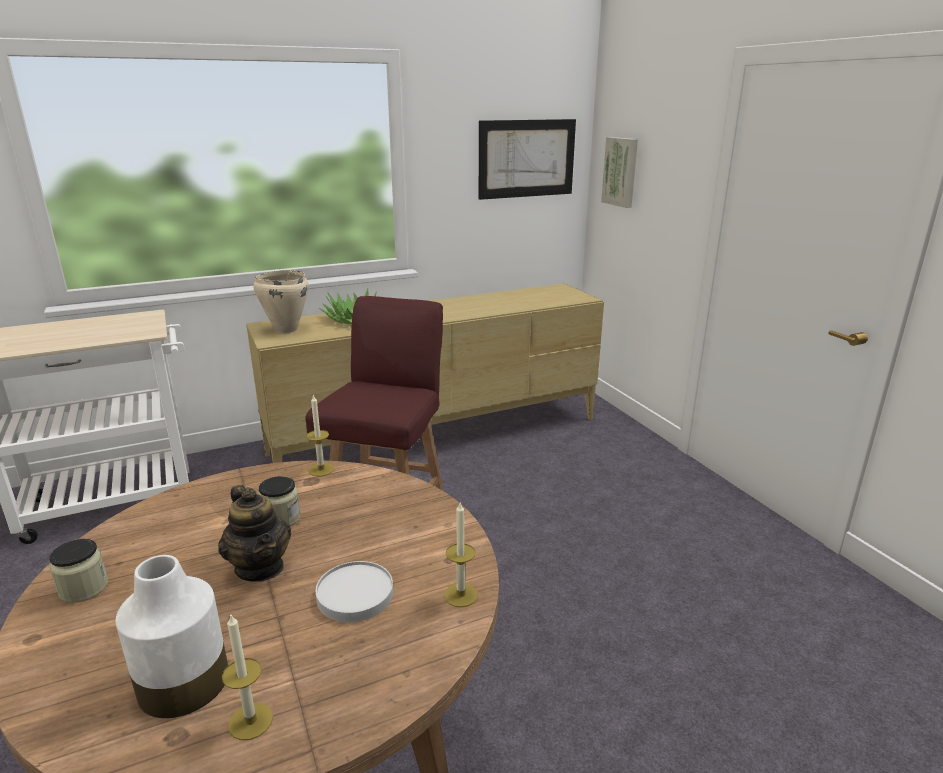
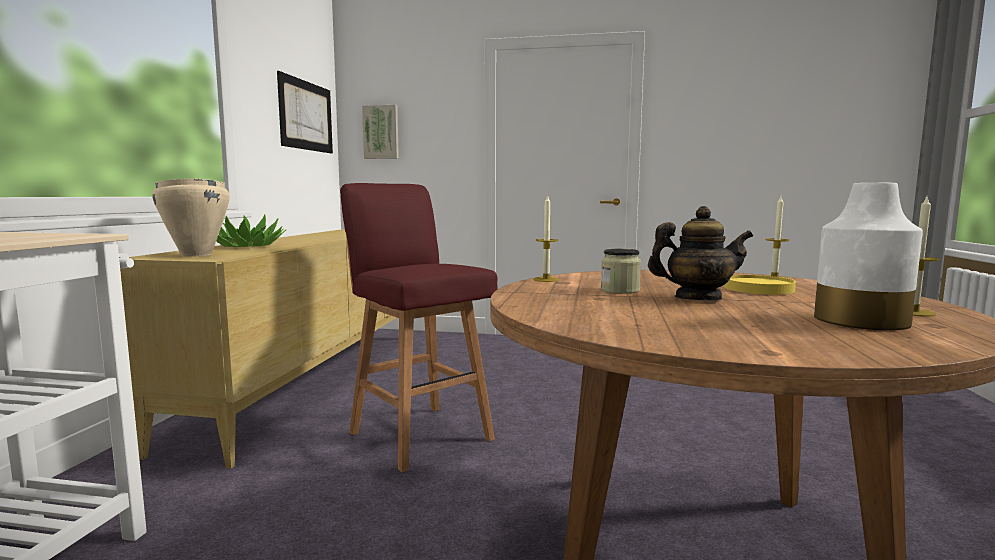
camera: 55 degrees left, 15 degrees down
(84, 588) = (679, 335): jar -> none
(355, 594) = (758, 289): white plate -> yellow plate

